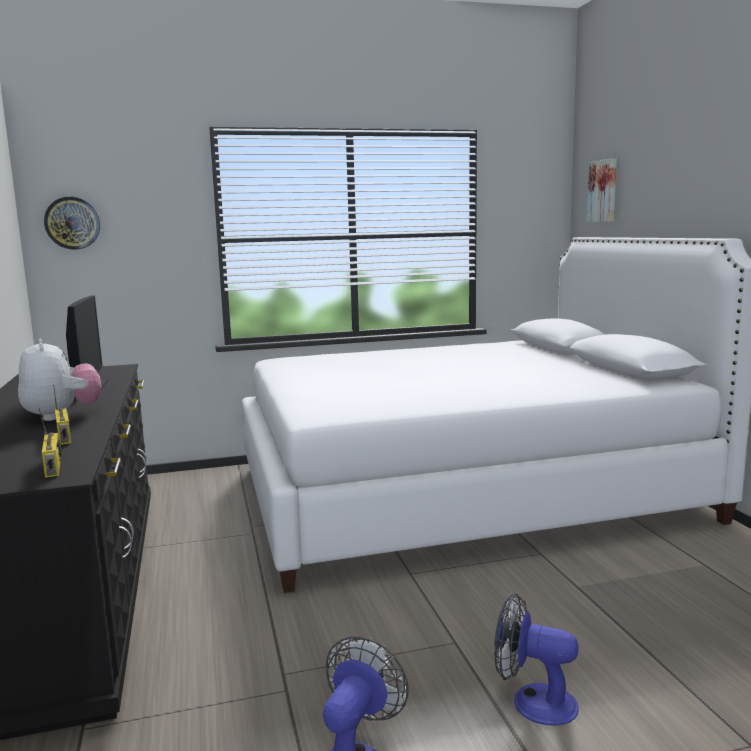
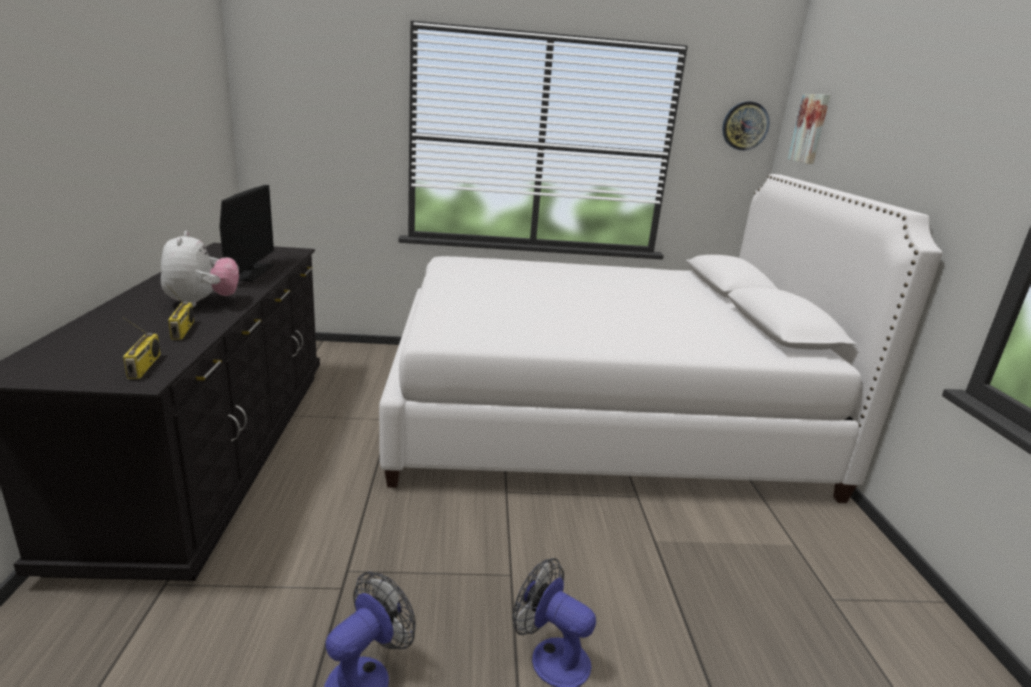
camera: 10 degrees right, 10 degrees up
(72, 223) = (277, 105): wall clock -> wall clock (745, 126)

